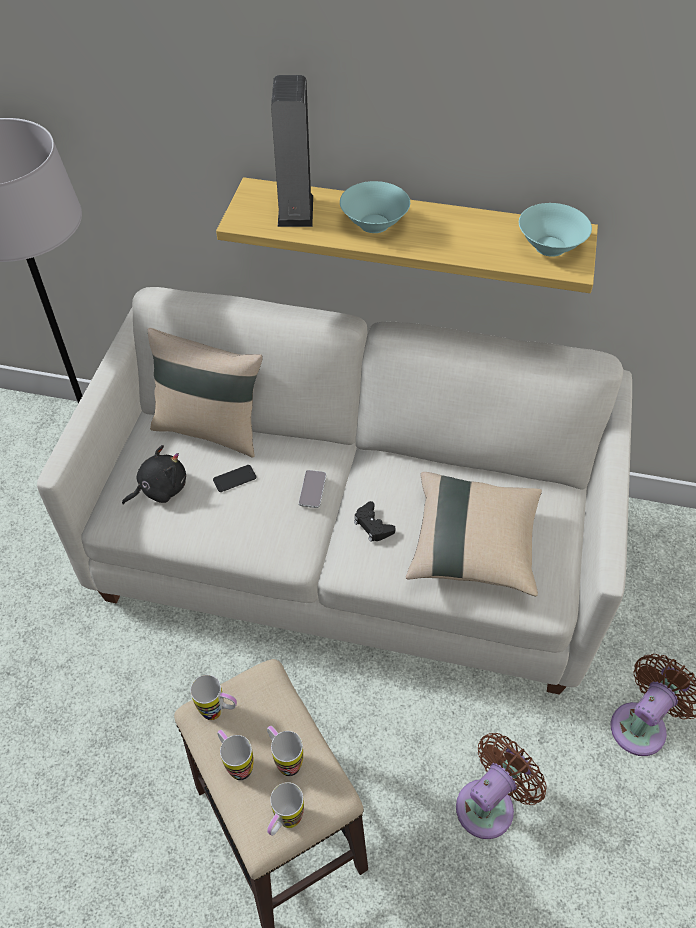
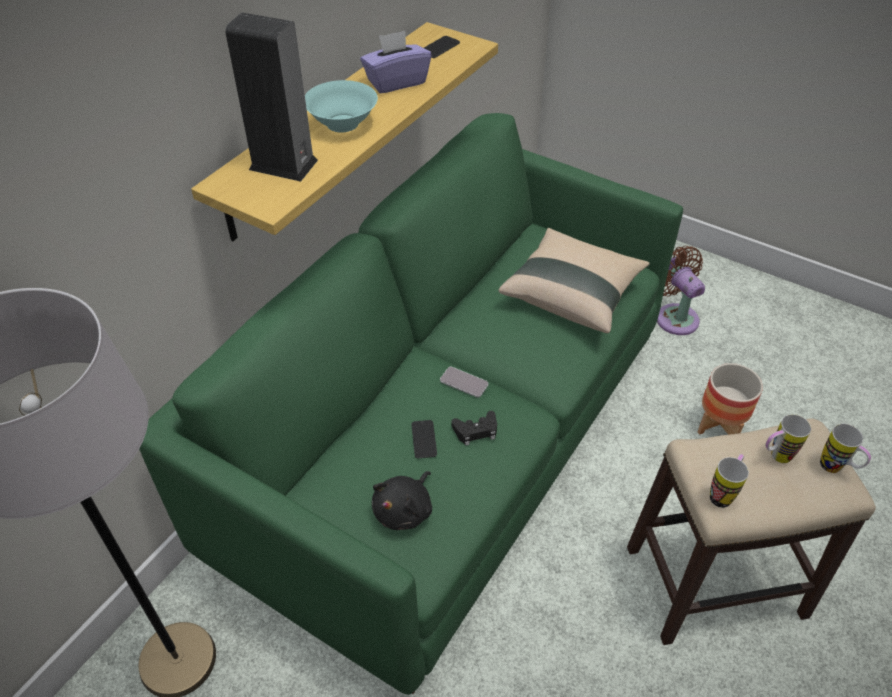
camera: 70 degrees left, 5 degrees down
(160, 488) = (405, 510): black plush toy -> black plush toy turned 135 degrees counterclockwise
(210, 428) = (339, 447): beige pillow -> none
(236, 763) = (774, 494): mug -> none
(348, 549) = (445, 446): white sofa -> green sofa
(373, 525) = (526, 350): black game controller -> black game controller (476, 431)
(464, 235) = (396, 82): none -> purple tissue box
(489, 804) = (719, 426): brown fan -> planter
(549, 246) = (439, 48): turquoise bowl -> phone

